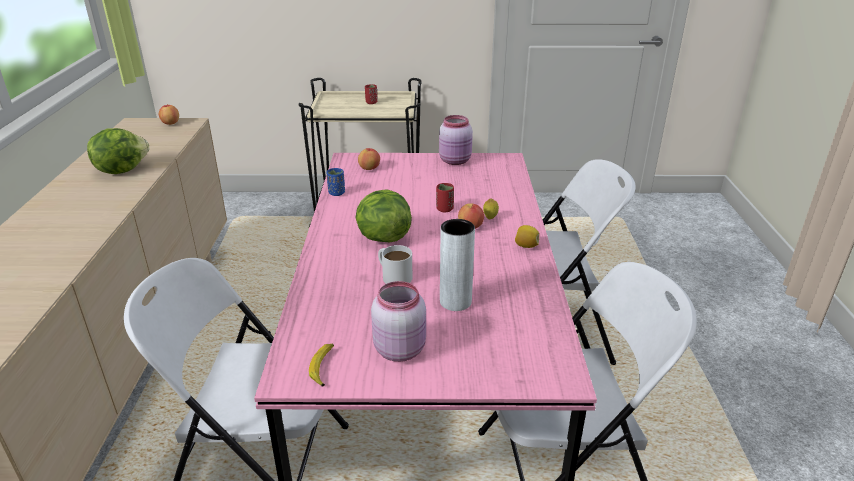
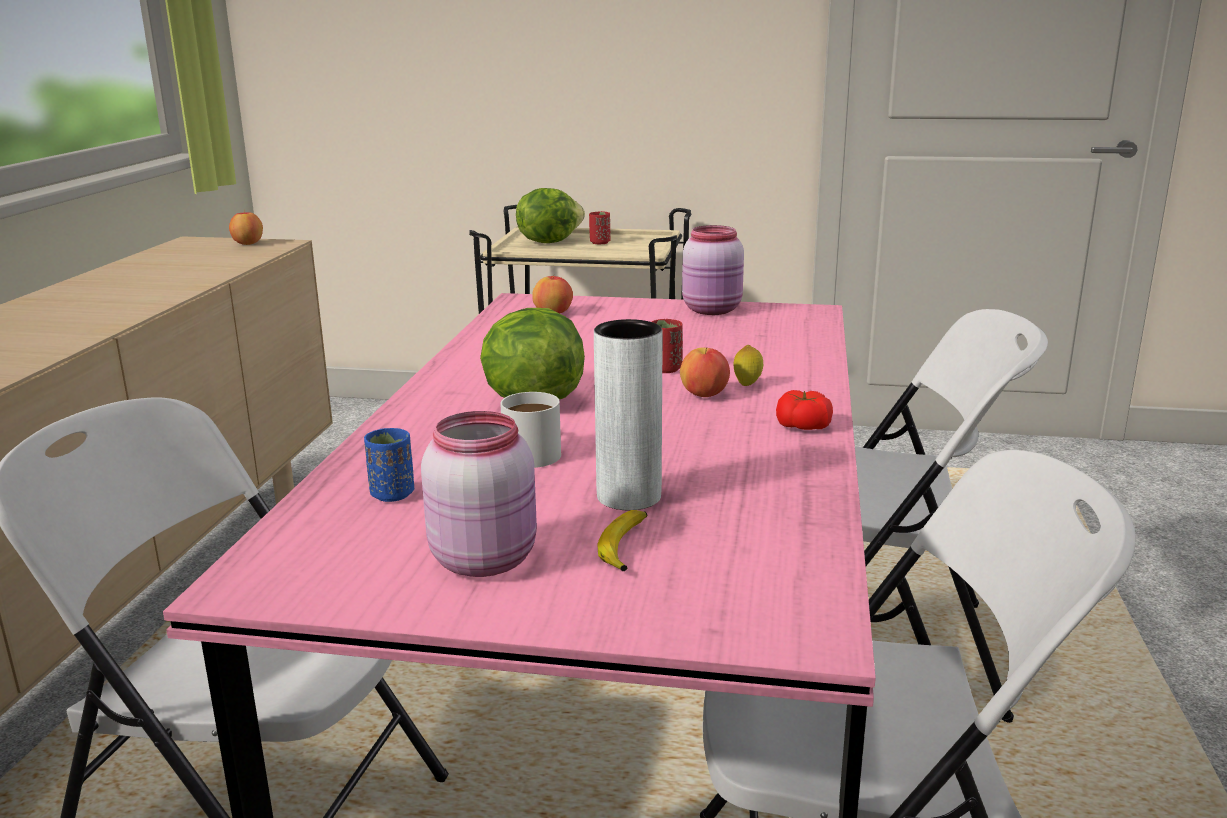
camera: 10 degrees right, 10 degrees down
(121, 170) = (133, 290): lettuce -> lettuce (548, 241)
(323, 367) = (320, 575): banana -> banana (625, 547)
(336, 193) = (479, 340): blue cup -> blue cup (392, 494)
(526, 246) = (803, 426): lemon -> tomato

